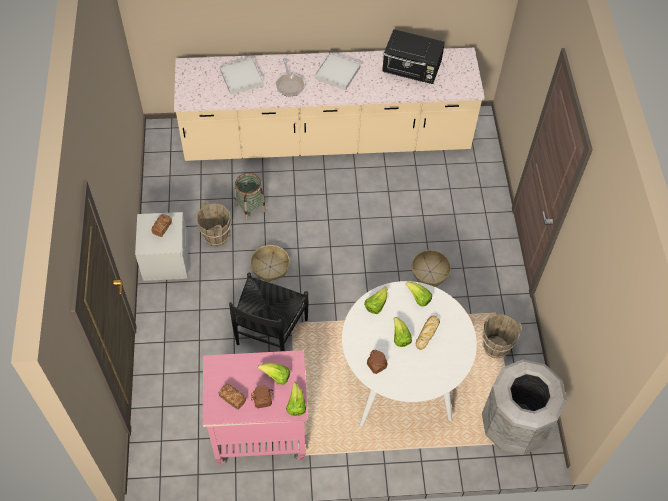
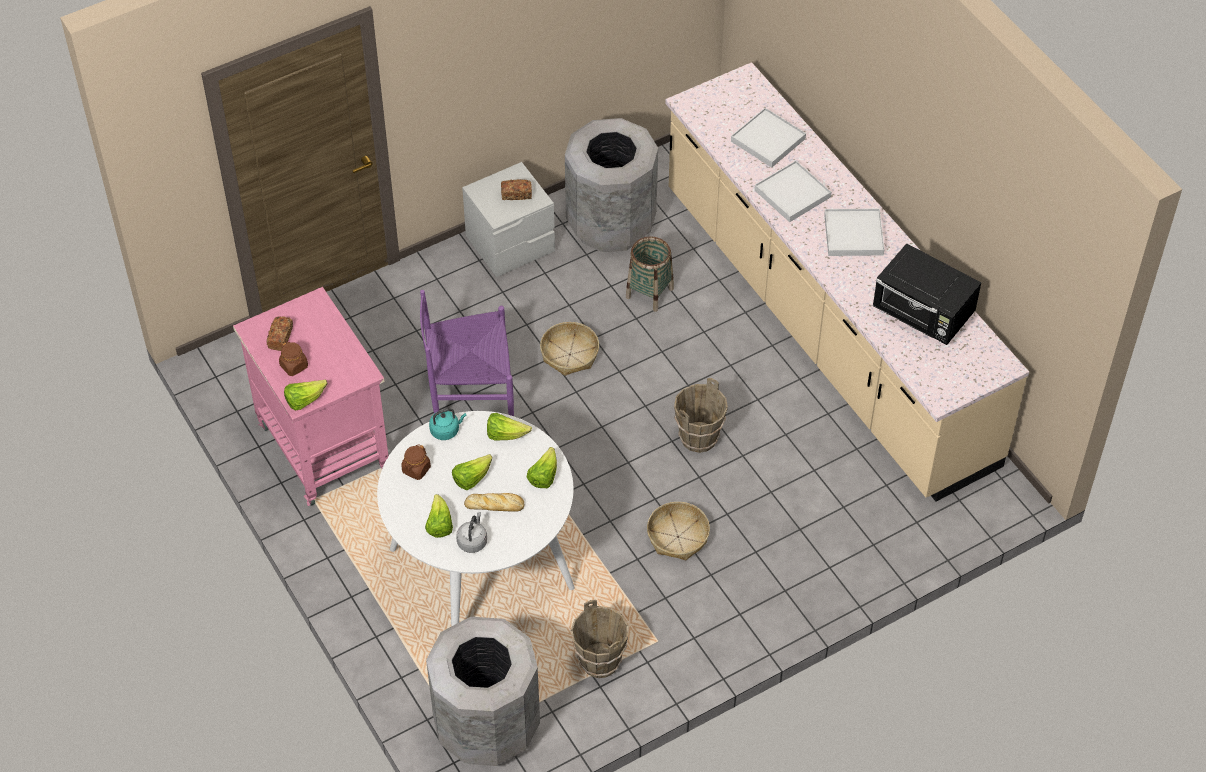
camera: 65 degrees right, 5 degrees down
(185, 203) = (610, 224): none -> grey trash can
(216, 237) = (580, 278): brown bucket -> brown bucket (699, 438)
(269, 332) = (471, 396): black chair -> purple chair
(276, 377) = (332, 366): lettuce -> lettuce (439, 525)
(289, 85) = (792, 194): frying pan -> white tray
(355, 335) = (446, 430): none -> turquoise kettle
(412, 70) = (923, 315): black microwave -> black microwave turned 45 degrees counterclockwise
(448, 356) = (472, 541): none -> grey kettle

